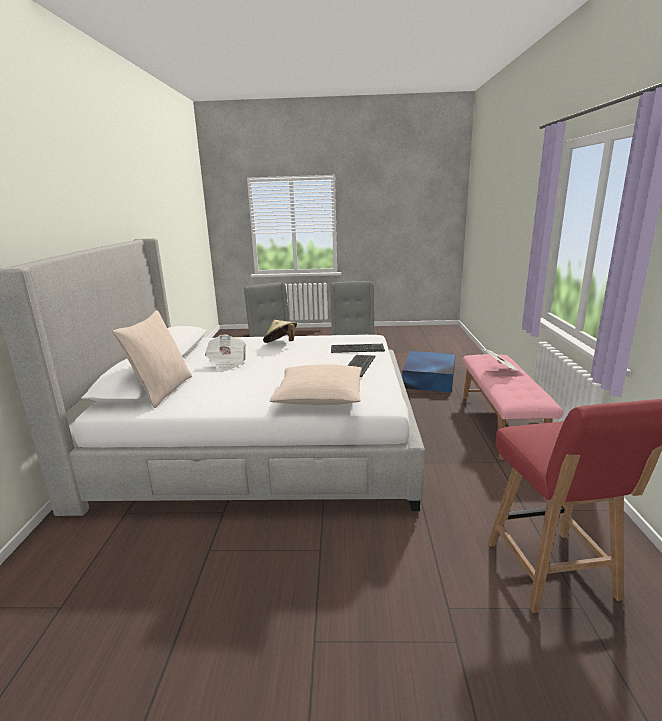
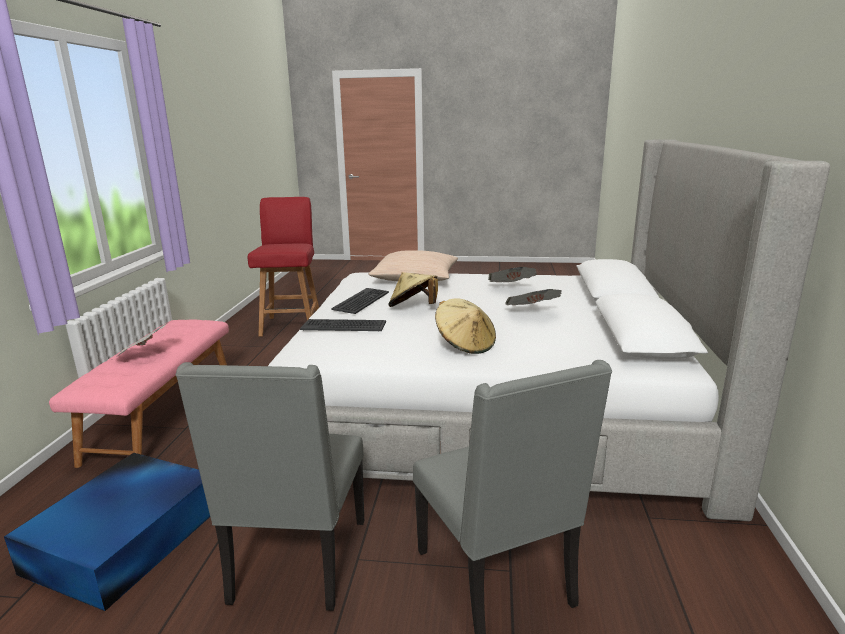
camera: 175 degrees left, 0 degrees up
(162, 390) = (577, 288): beige pillow -> none
(225, 387) = (511, 288): none -> newspaper
(315, 363) = (413, 308): none -> beige hat

